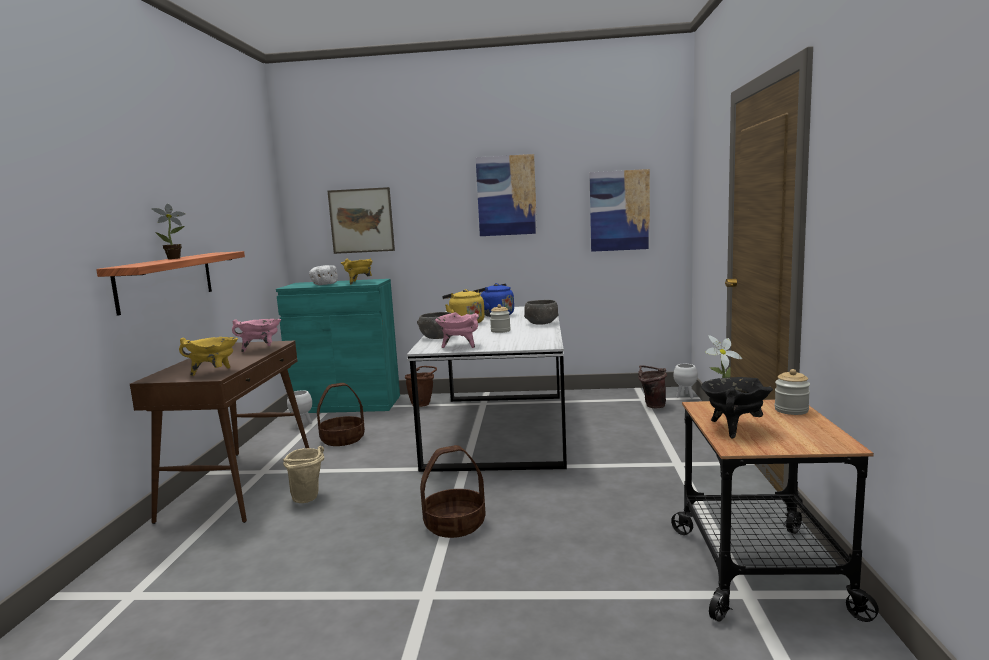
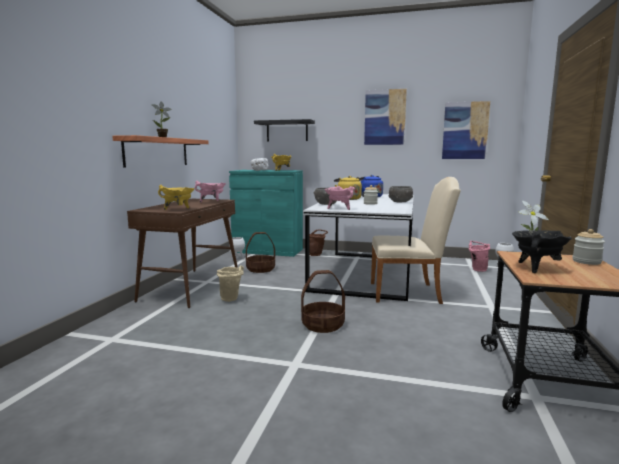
camera: 10 degrees right, 0 degrees up
(361, 220) = (287, 131): picture -> black shelf
(568, 455) = (410, 293): none -> beige chair
(652, 405) = (477, 269): brown bucket -> pink bucket

